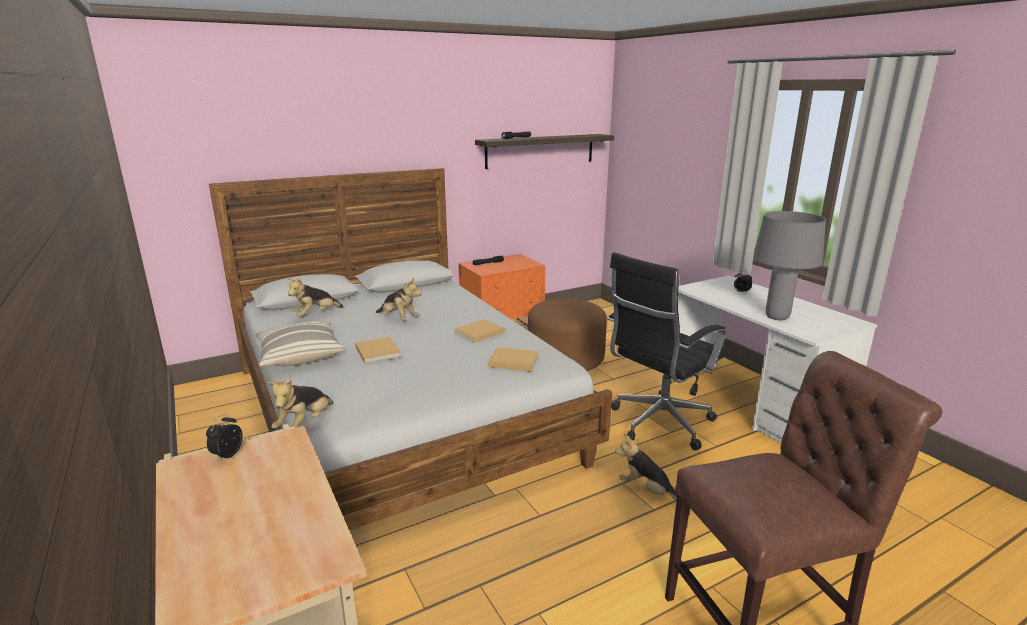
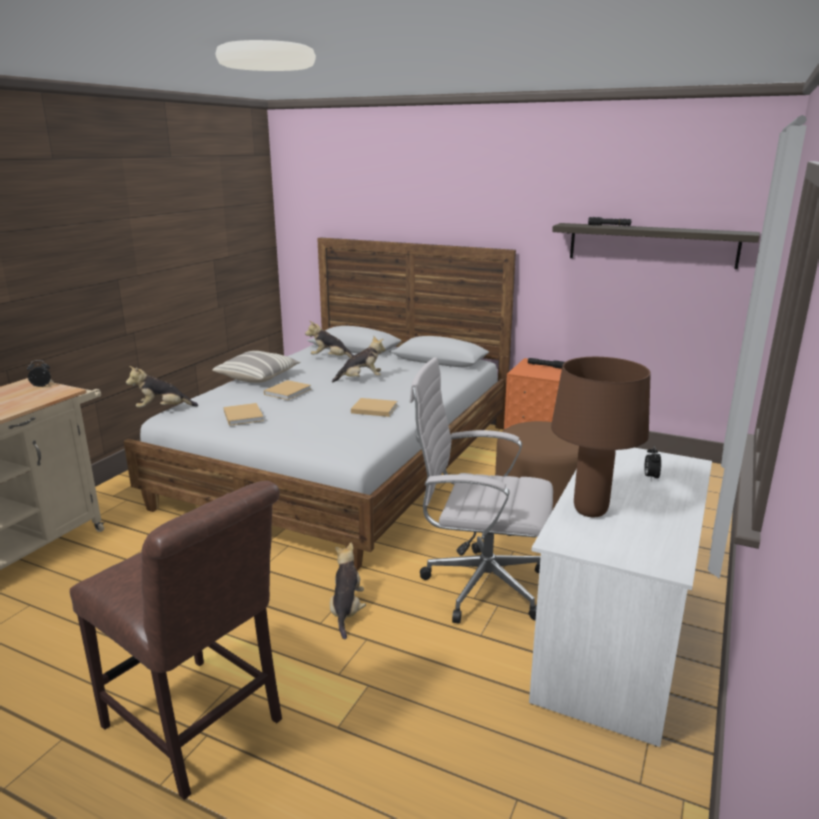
camera: 55 degrees right, 0 degrees up
(398, 319) = (361, 380): plush toy -> plush toy turned 105 degrees counterclockwise
(512, 361) = (331, 434): beige book -> beige book (243, 415)
(658, 424) = (478, 586): black office chair -> white office chair
(777, 317) = (590, 511): grey table lamp -> brown table lamp

